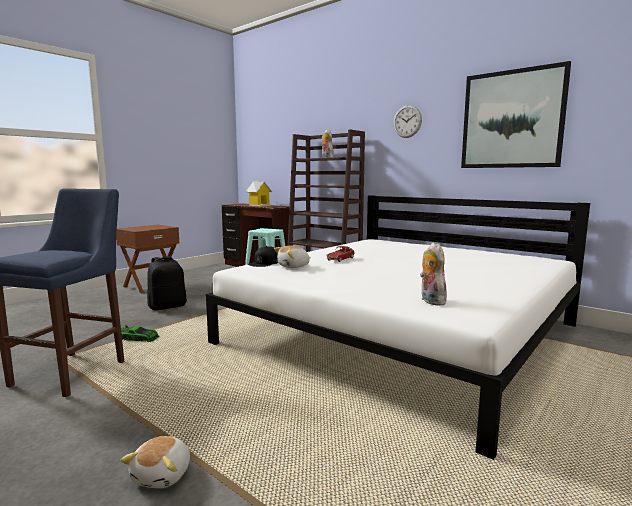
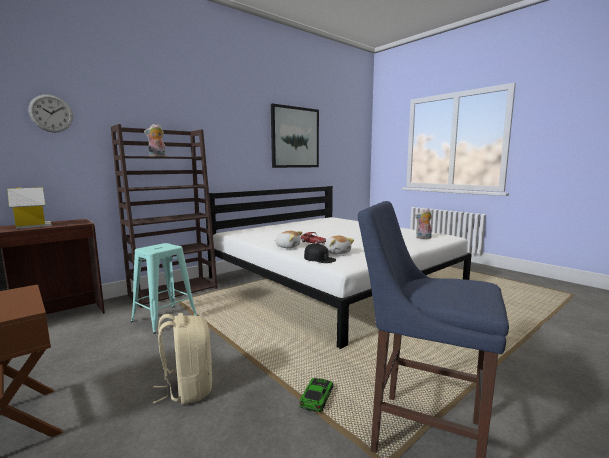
camera: 80 degrees left, 0 degrees up
(163, 475) = (538, 354): plush toy -> plush toy (288, 247)
(167, 306) = (187, 389): black backpack -> beige backpack
(407, 121) = (230, 128): wall clock -> wall clock (51, 113)

